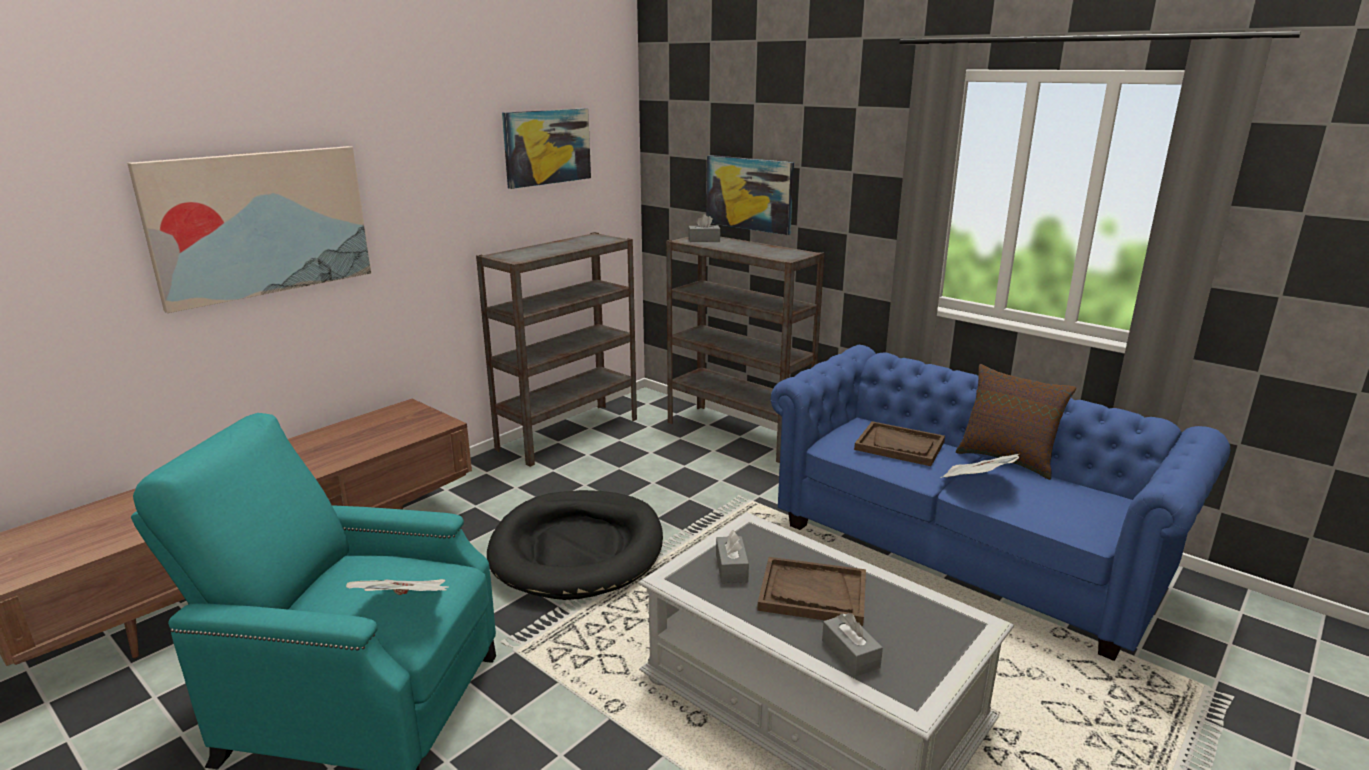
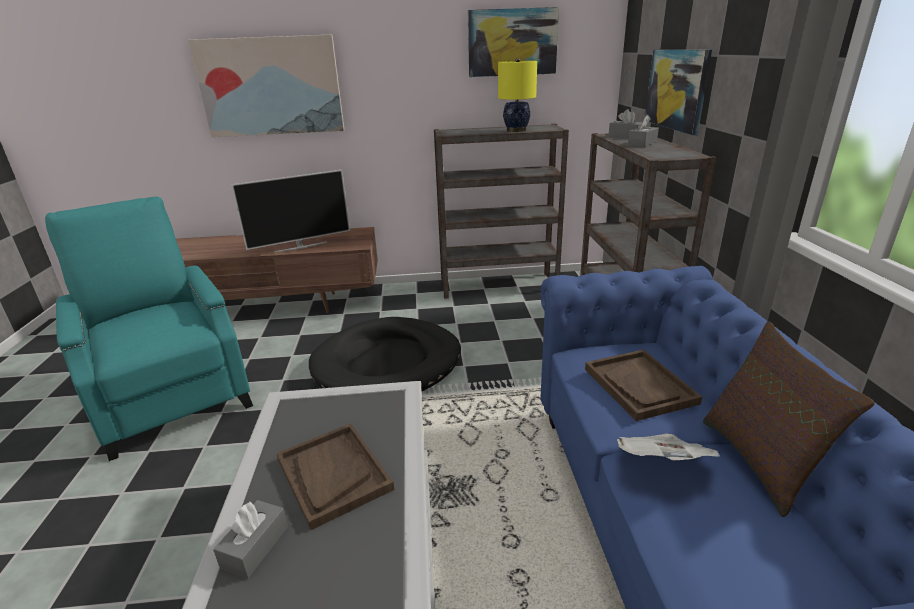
camera: 45 degrees right, 5 degrees up
(362, 448) = (300, 247): none -> television
(406, 606) = (135, 340): newspaper -> none
(580, 245) = (516, 130): none -> yellow table lamp
(731, 568) = (326, 417): grey tissue box -> grey tissue box (642, 143)

